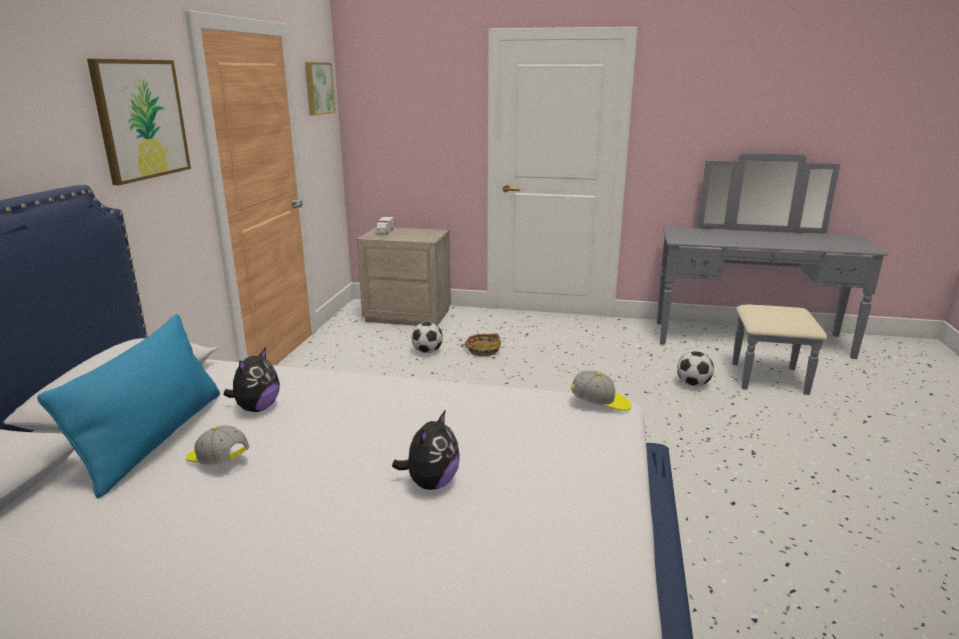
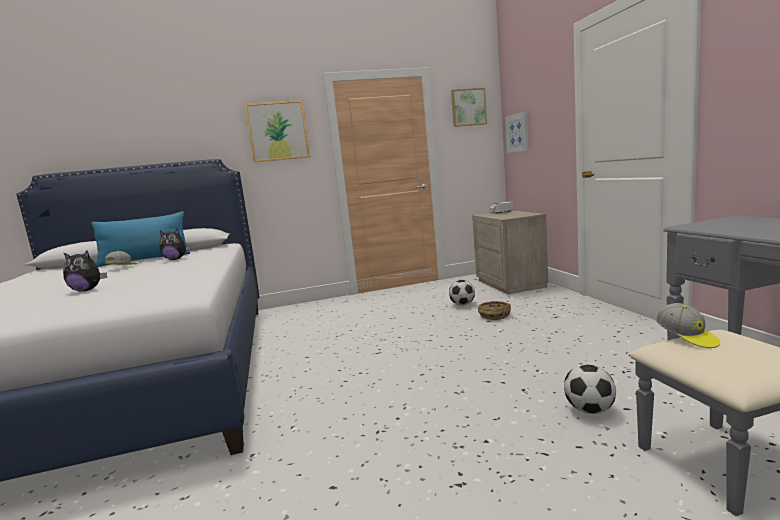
camera: 65 degrees right, 10 degrees down
(378, 129) = (517, 133): none -> picture
(600, 403) = (186, 292): cap -> cap (687, 337)

